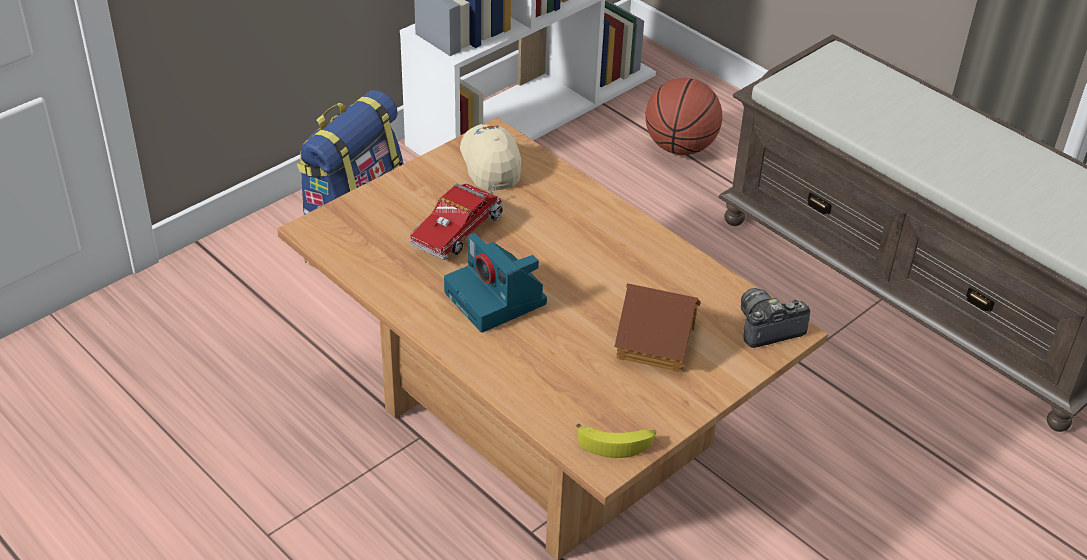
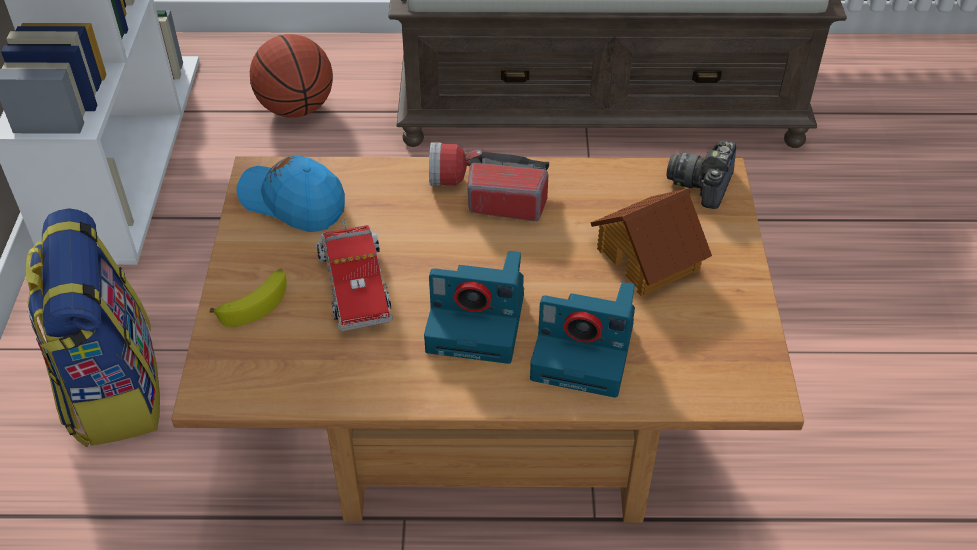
camera: 45 degrees left, 5 degrees up
(490, 163) = (293, 203): beige cap -> blue cap
(533, 360) = (585, 352): none -> camera
(612, 235) = (486, 194): none -> flashlight
(616, 443) = (746, 368): banana -> banana (255, 302)

